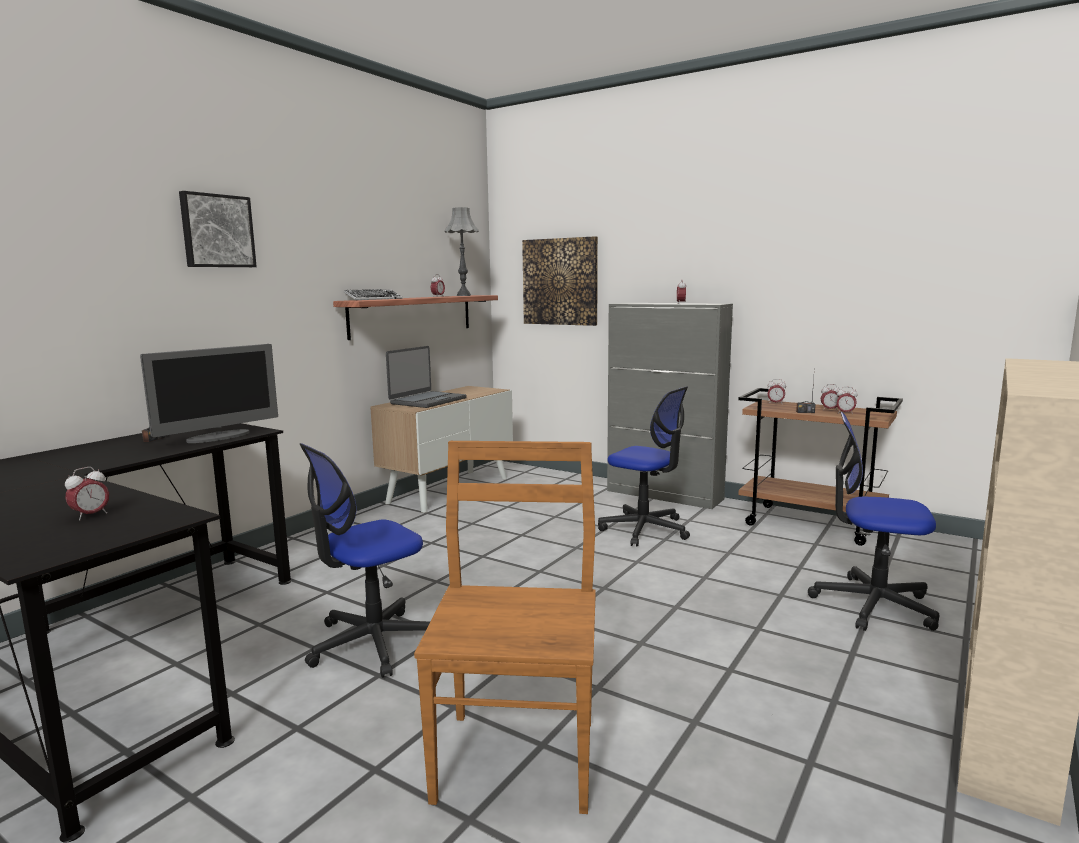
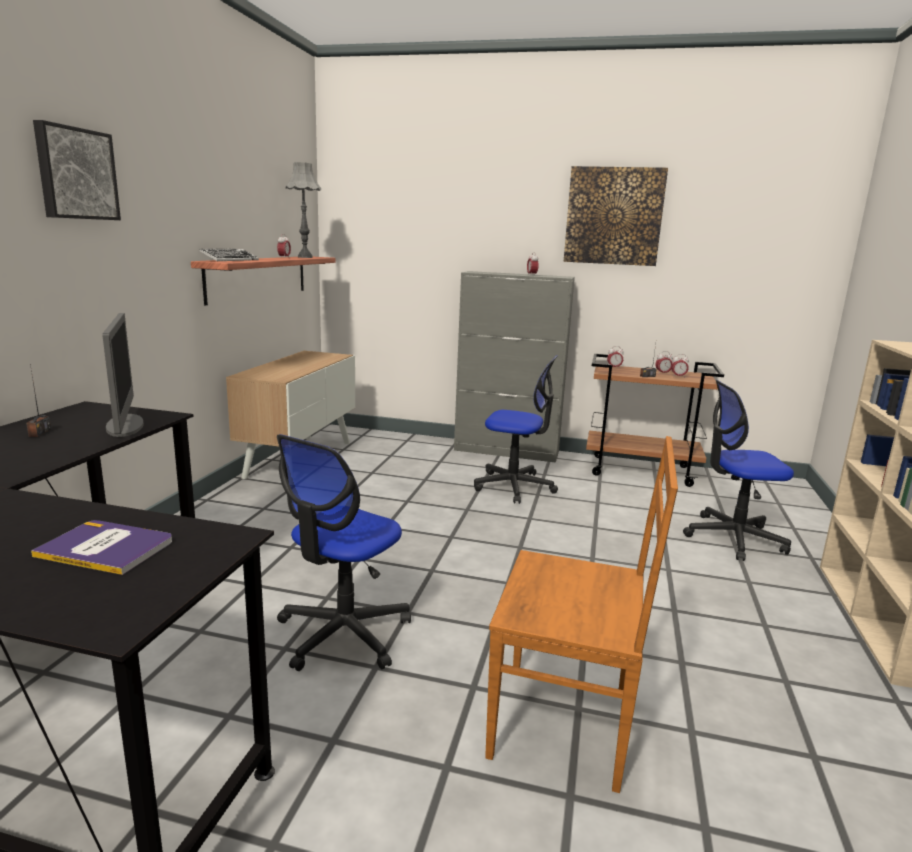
camera: 20 degrees left, 5 degrees up
(90, 516) = (106, 548): alarm clock -> book
(219, 437) = (125, 426): monitor -> monitor turned 45 degrees counterclockwise
(427, 401) = (283, 369): laptop -> none
(517, 756) = (566, 724): brown chair -> brown chair turned 120 degrees clockwise
(560, 281) = (399, 247): picture -> picture (613, 216)

